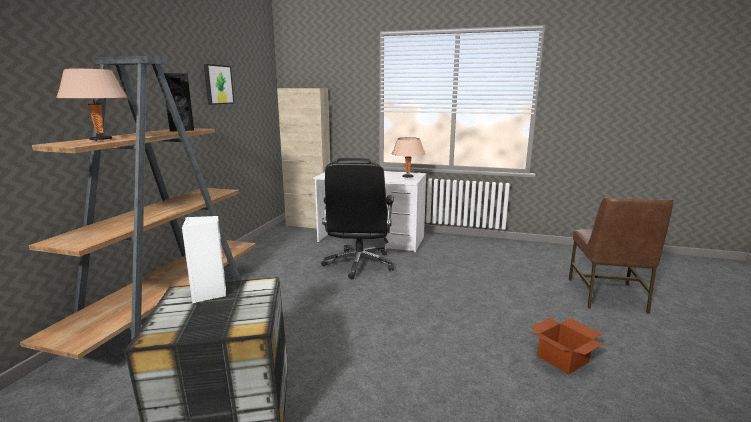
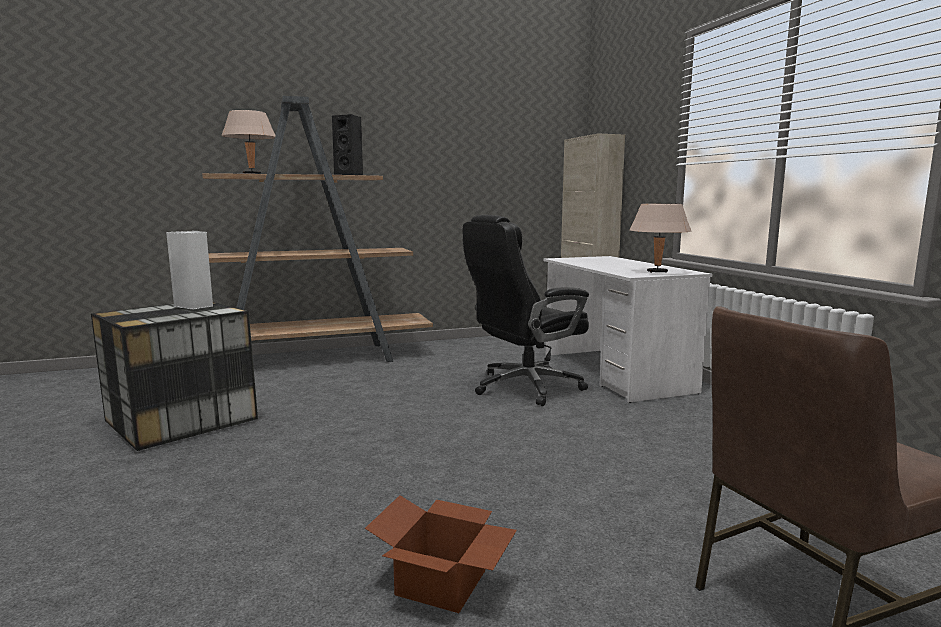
camera: 55 degrees right, 5 degrees down
(218, 84) = (458, 134): picture -> none

